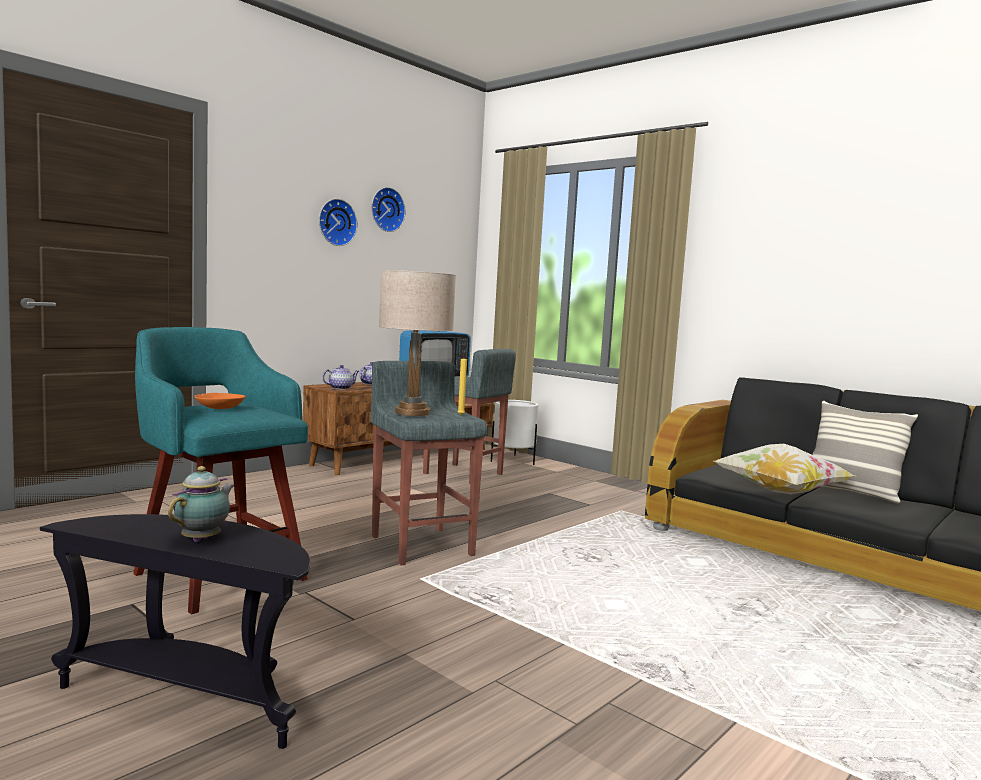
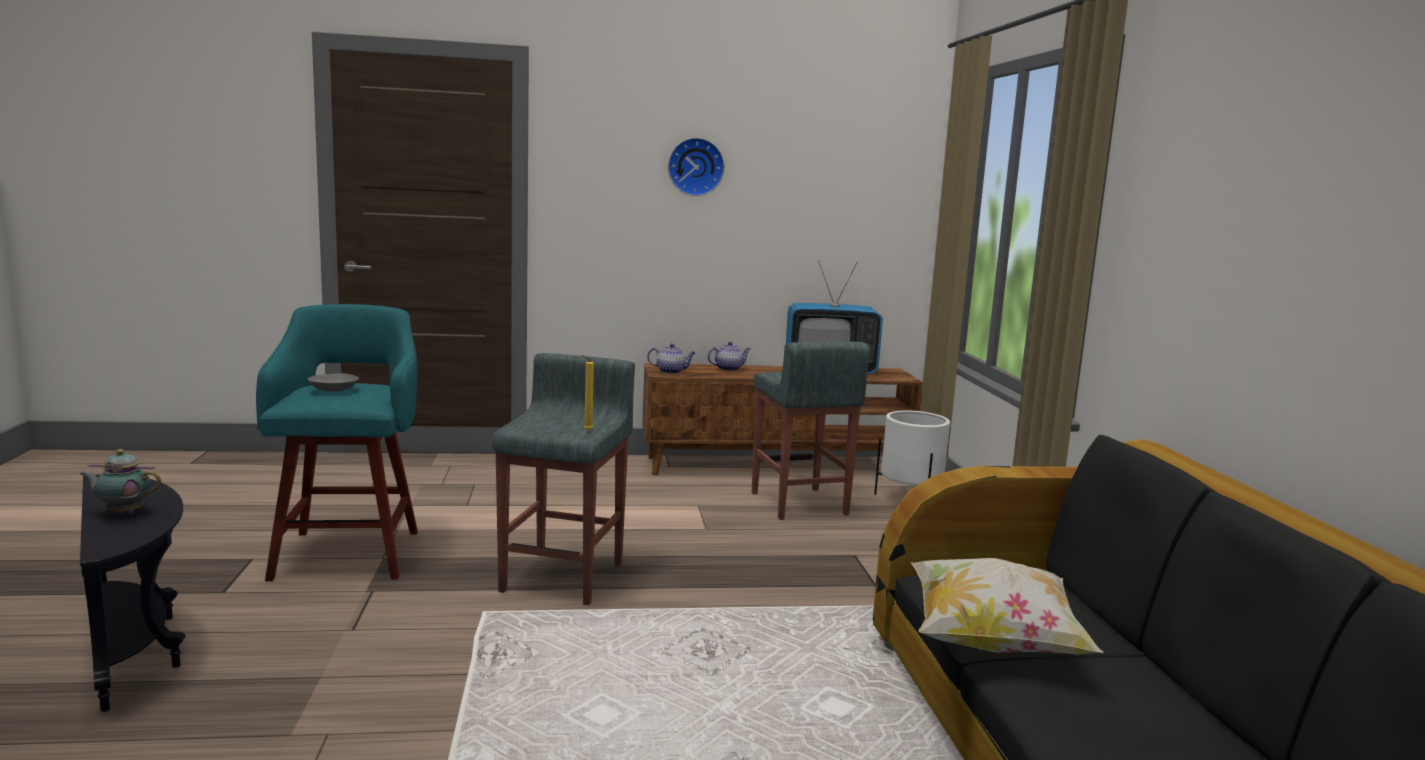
camera: 40 degrees right, 5 degrees up
(203, 539) = (123, 513): teapot -> teapot turned 150 degrees counterclockwise
(219, 408) = (334, 390): orange bowl -> grey bowl
(386, 209) = (773, 145): wall clock -> none
(412, 413) = (541, 420): beige table lamp -> none
(851, 492) = (1147, 683): pillow -> none

